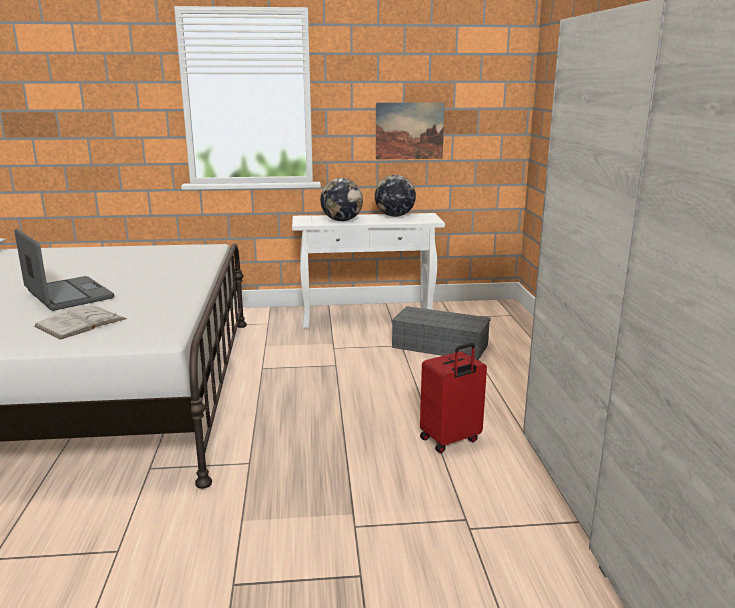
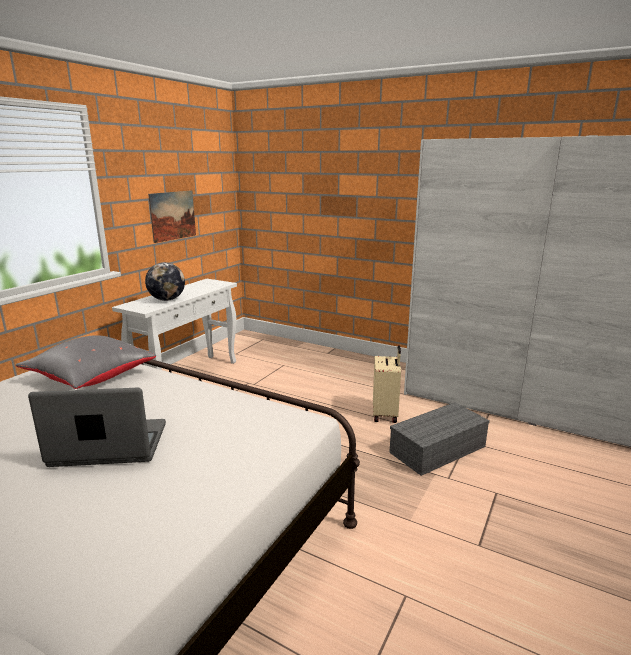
camera: 55 degrees left, 0 degrees up
(80, 322) = (214, 451): white book -> none
(170, 259) = (90, 378): none -> grey pillow
(394, 216) = (190, 287): globe -> none
(438, 346) = (269, 373): grey storage box -> grey storage box (437, 450)
(450, 440) = (386, 414): red suitcase -> beige suitcase

